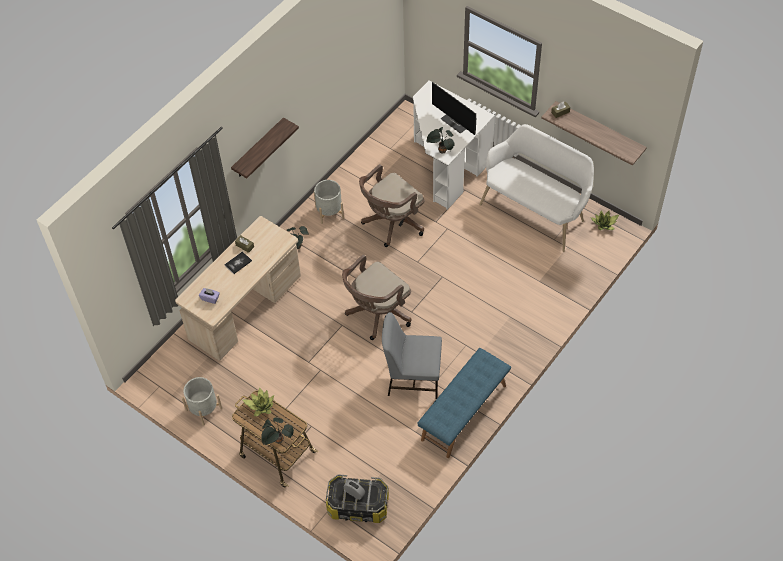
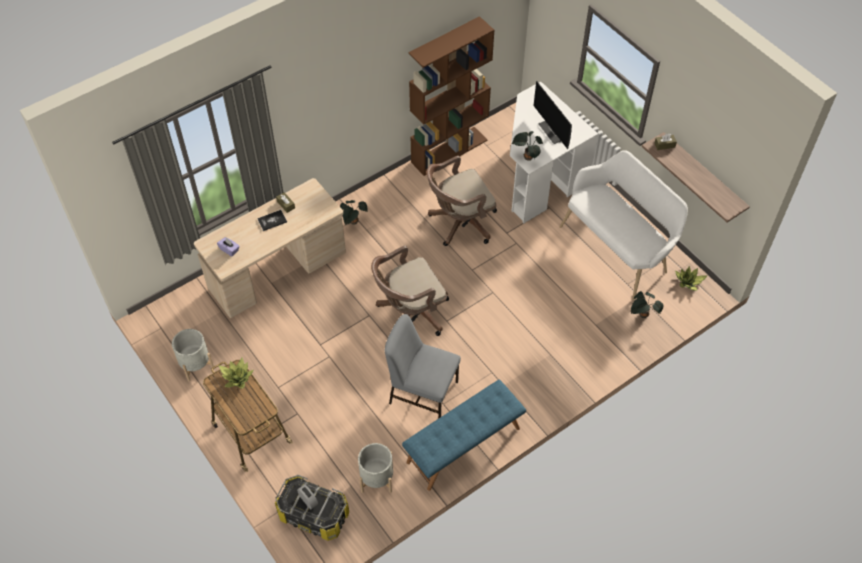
camera: 15 degrees right, 0 degrees up
(258, 149) = (323, 105): shelf -> none
(278, 441) = (240, 420): potted plant -> potted plant (642, 315)
(329, 212) = (400, 195): grey planter -> grey planter (377, 478)
(359, 161) = (449, 150): none -> brown bookcase

